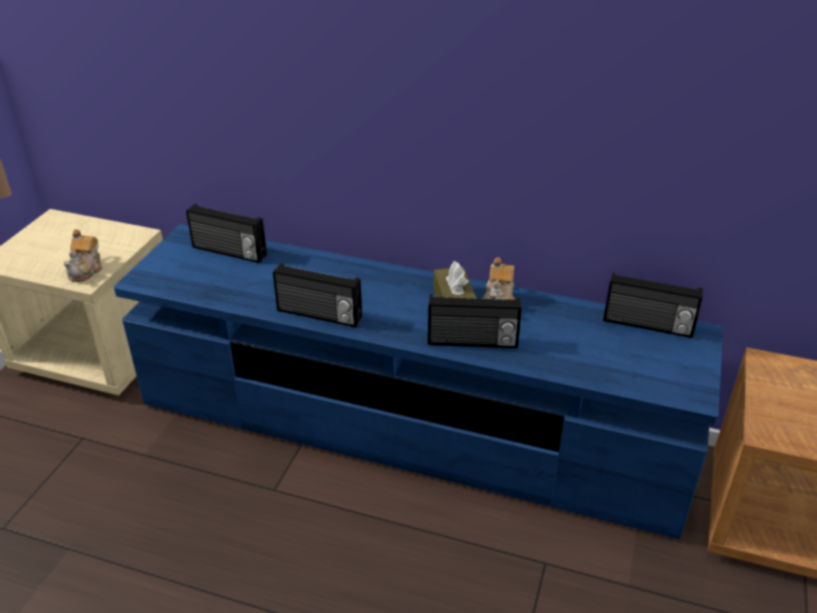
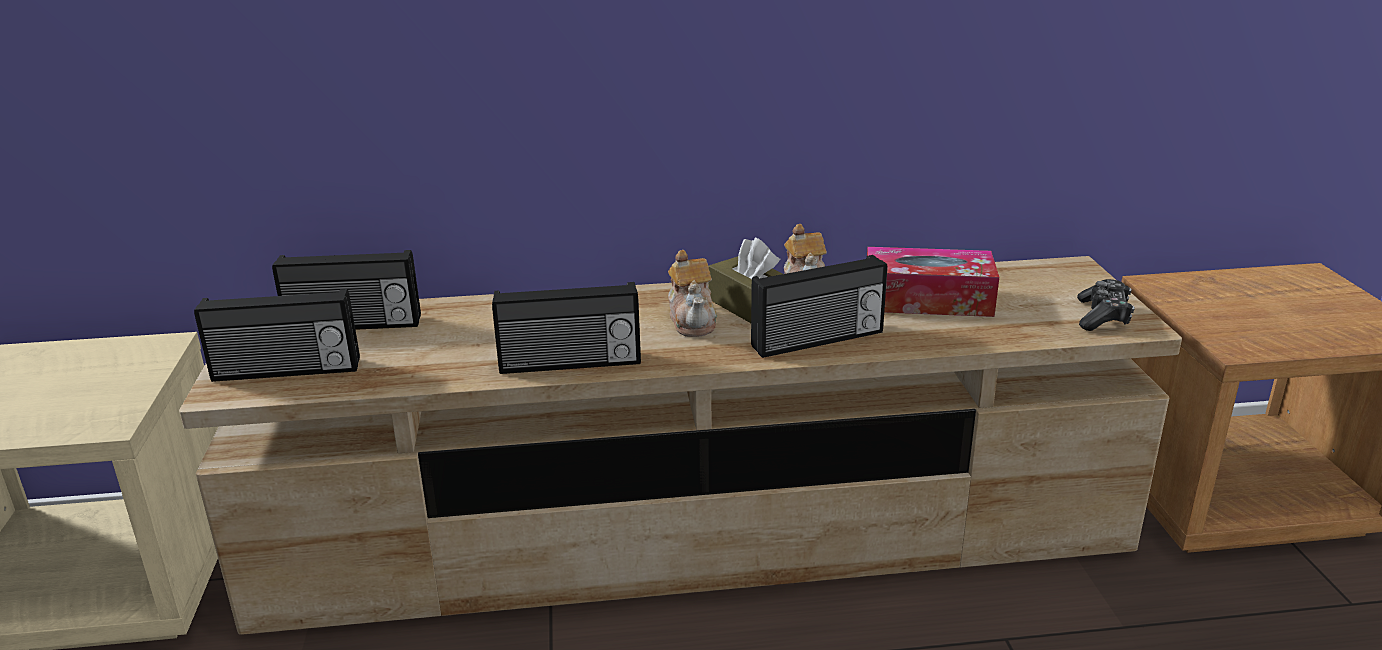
camera: 25 degrees left, 10 degrees down
(86, 270) = (96, 410): teapot -> teapot (693, 320)
(408, 427) = (694, 535): blue tv stand -> beige tv stand
(570, 331) = (927, 300): none -> tissue box
(647, 325) = (1009, 274): radio -> radio (286, 371)
(678, 381) = (1103, 317): none -> game controller

